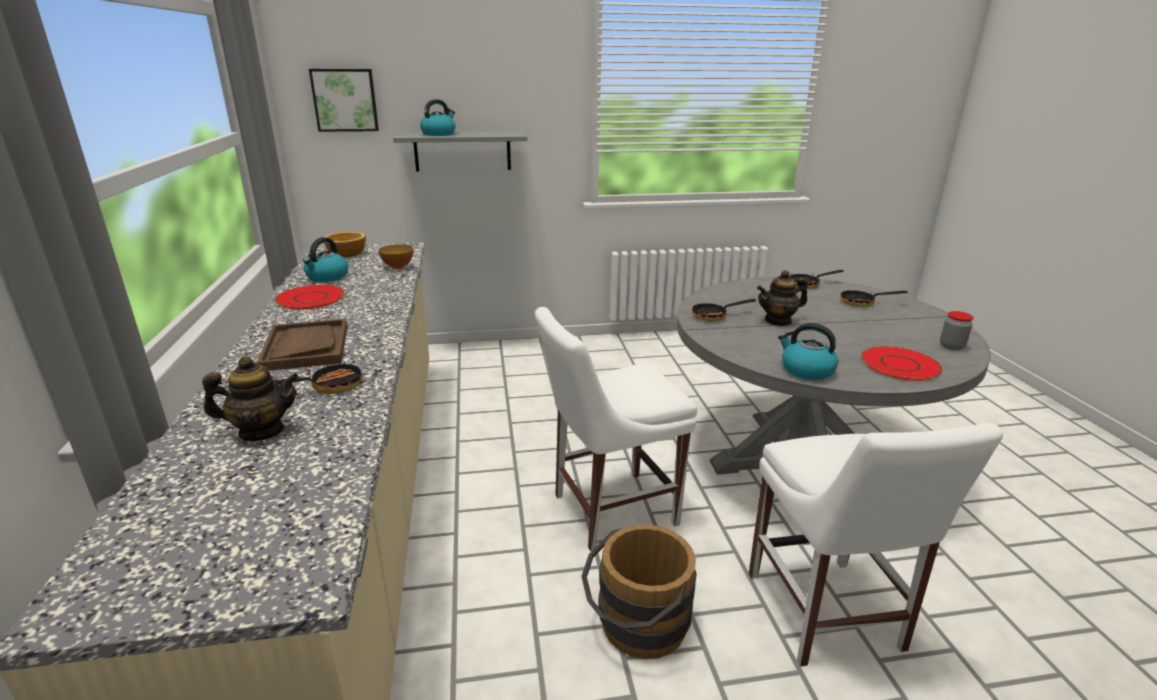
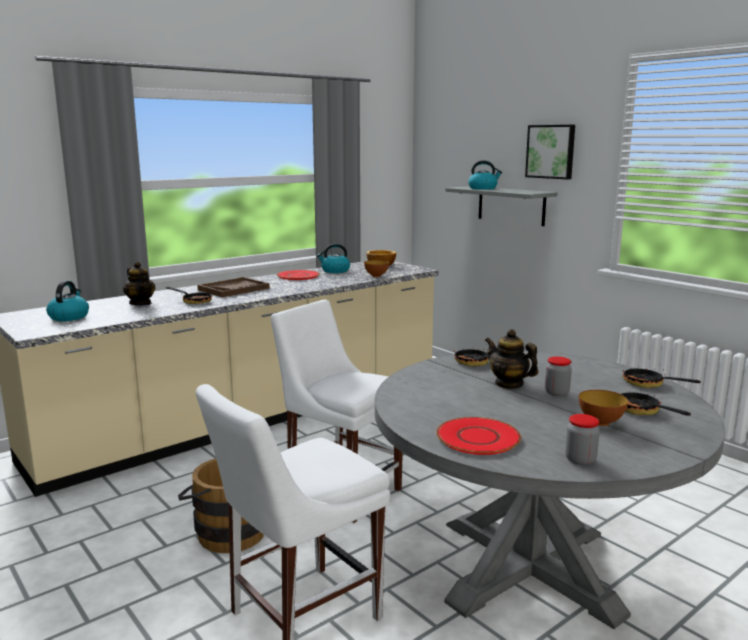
camera: 60 degrees right, 10 degrees down
(345, 100) = (445, 160): picture -> picture (551, 151)
(806, 370) = (405, 404): kettle -> kettle (69, 317)
(809, 313) = (557, 393): none -> jar
(880, 320) = (600, 422): none -> bowl

